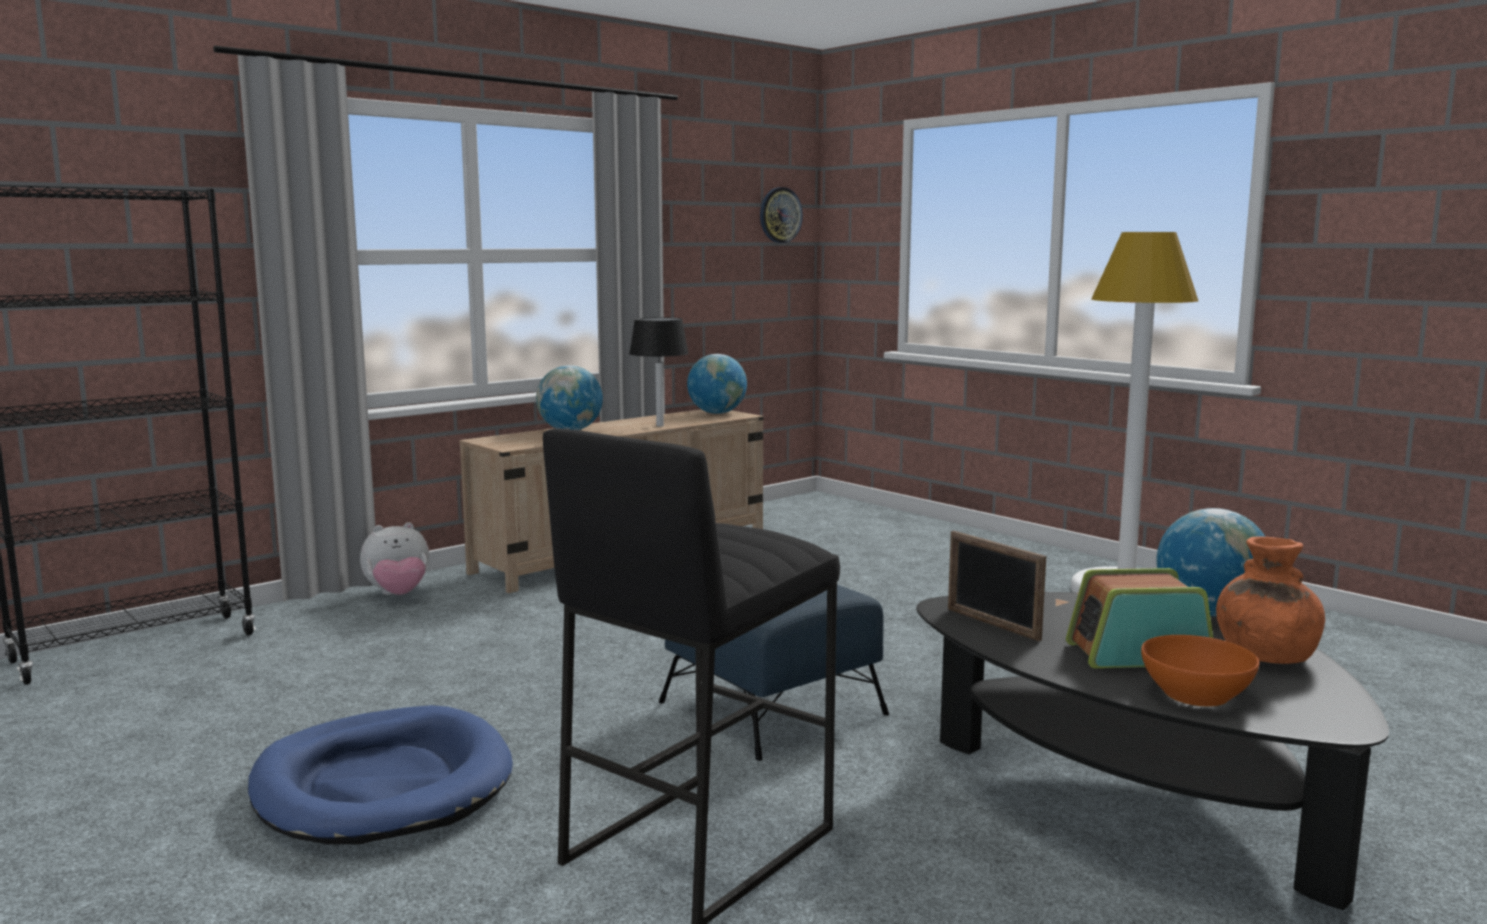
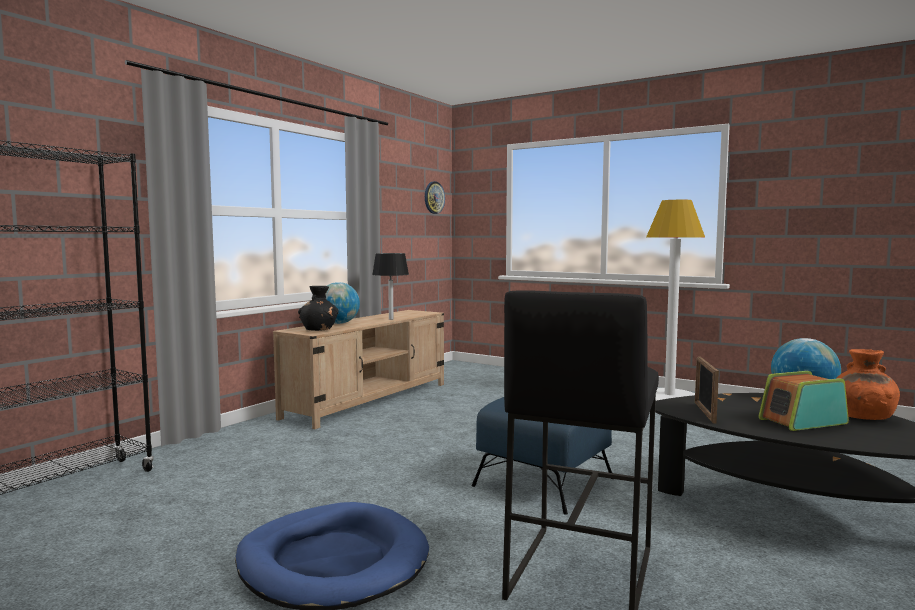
camera: 15 degrees left, 5 degrees down
(398, 595) = (239, 436): plush toy -> none
(525, 441) = (319, 330): none -> black vase
(717, 413) = (415, 312): globe -> none
(992, 624) = (704, 413): picture frame -> picture frame turned 60 degrees clockwise
(1196, 694) = (863, 439): orange bowl -> none

